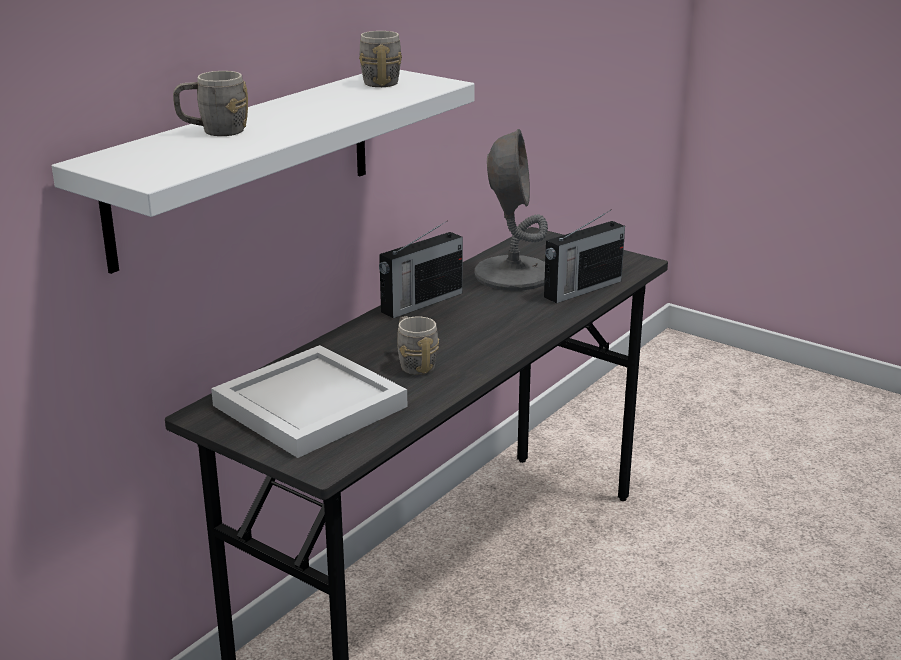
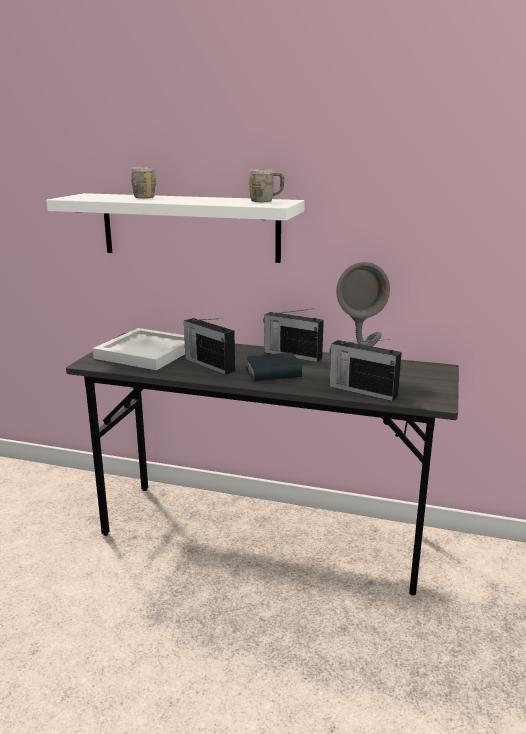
camera: 70 degrees right, 5 degrees down
(414, 364) = (209, 364): grey mug -> radio
(485, 326) = (273, 373): none -> book

